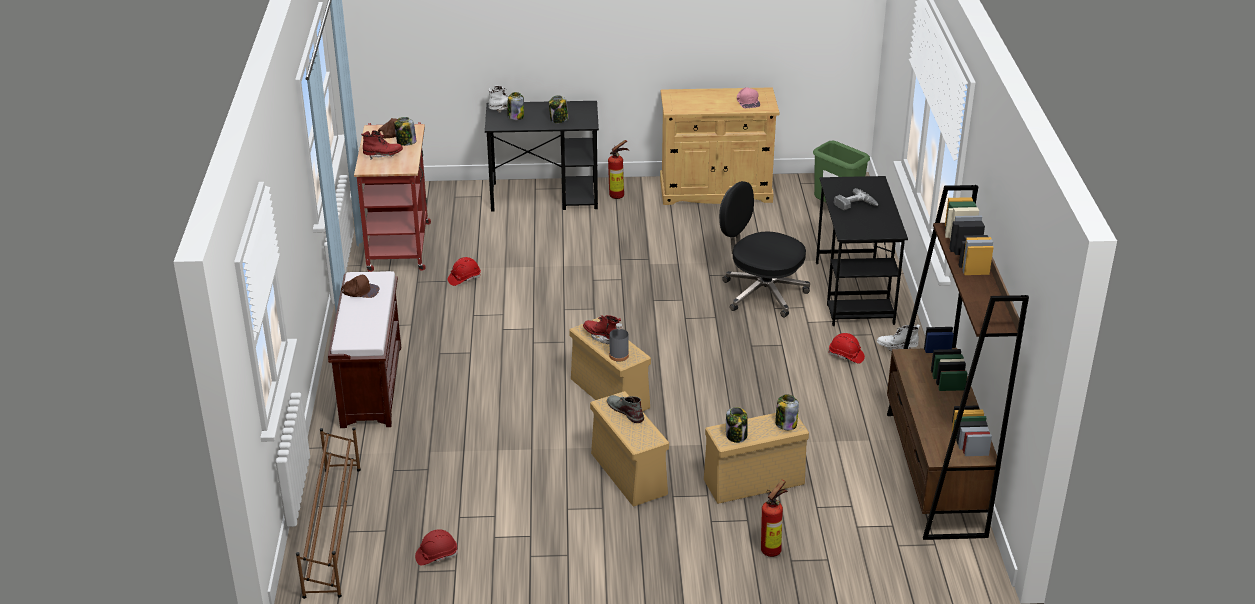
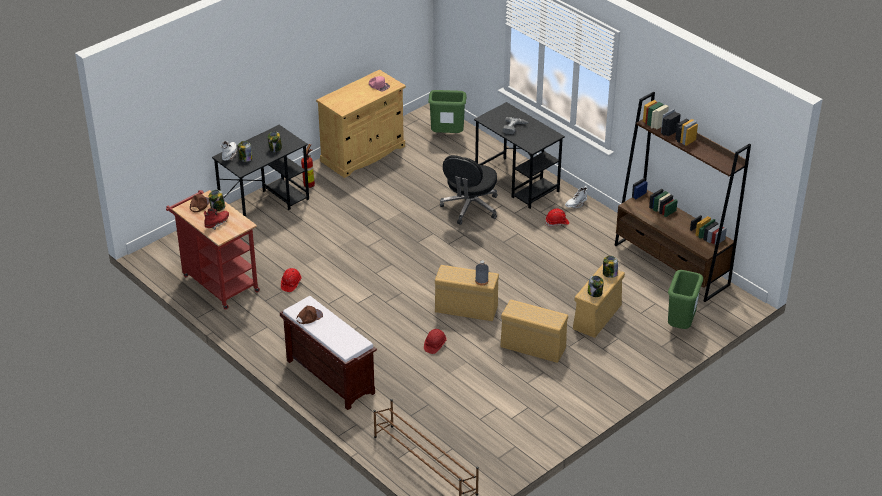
camera: 40 degrees left, 5 degrees up
(436, 555) = (496, 445): red hard hat -> red hard hat (435, 345)
(602, 337) = (459, 275): red boot -> none
(625, 410) = (525, 309): grey boot -> none
(761, 293) = (470, 208): black office chair -> black office chair turned 60 degrees counterclockwise
(773, 549) = (647, 346): fire extinguisher -> none
(851, 550) = (681, 325): none -> green trash can

